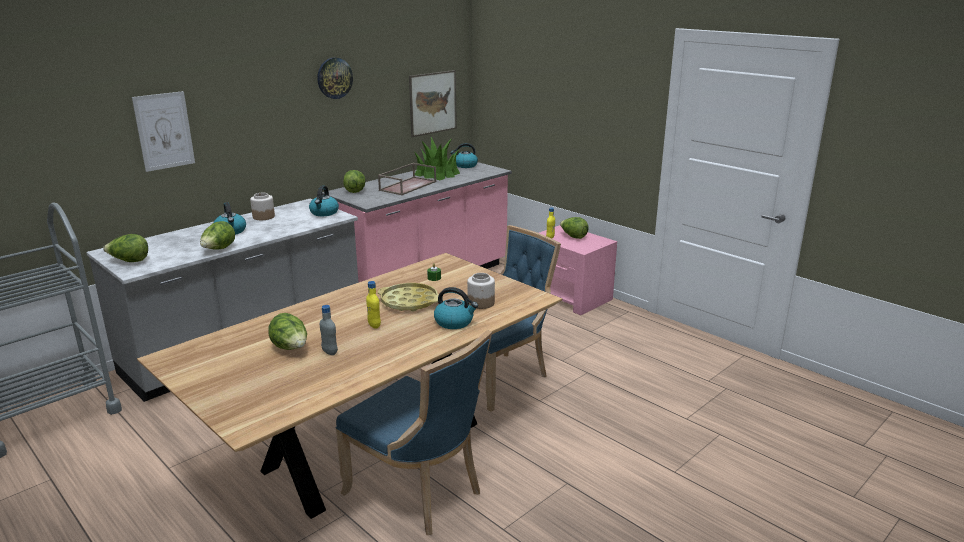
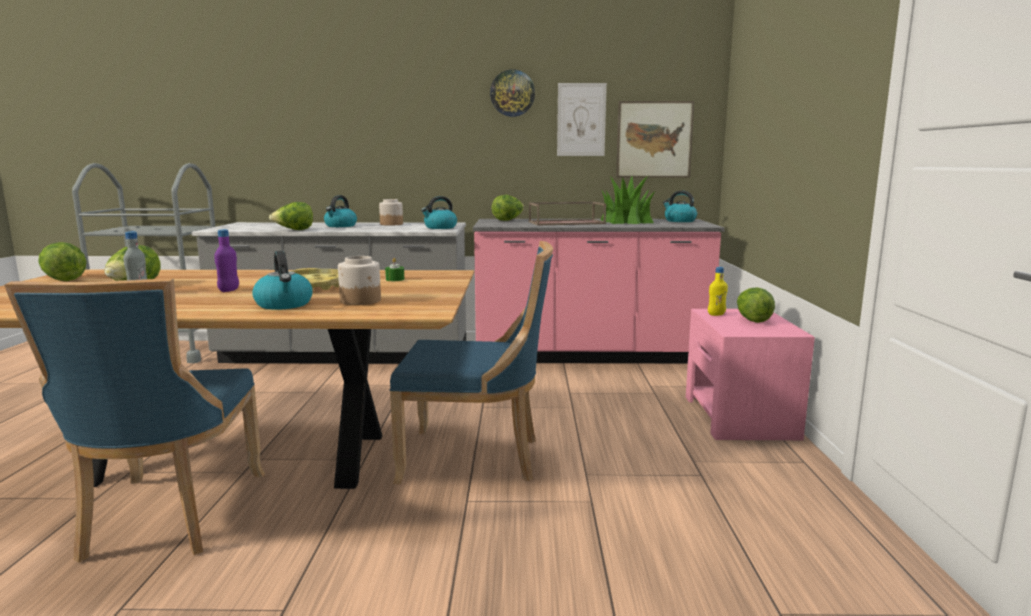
camera: 45 degrees right, 10 degrees down
(129, 261) = (231, 227): lettuce -> lettuce (64, 280)
(164, 131) = (319, 125): picture -> picture (581, 120)
(374, 325) = (229, 290): yellow bottle -> purple bottle

